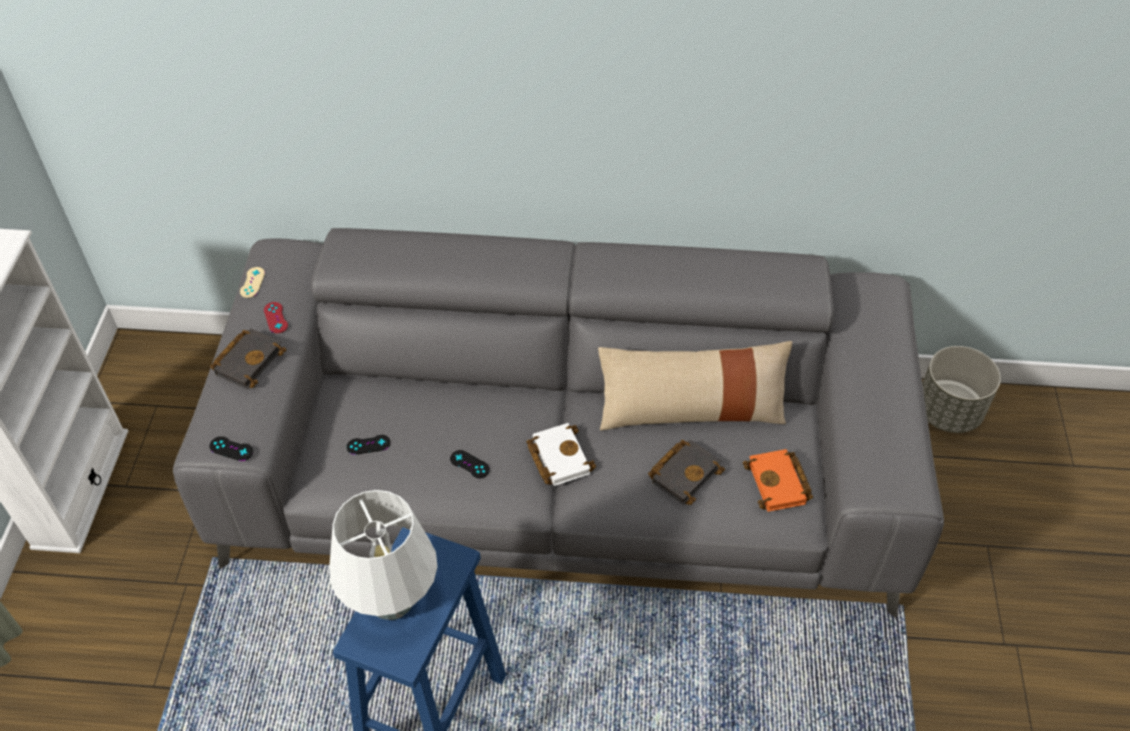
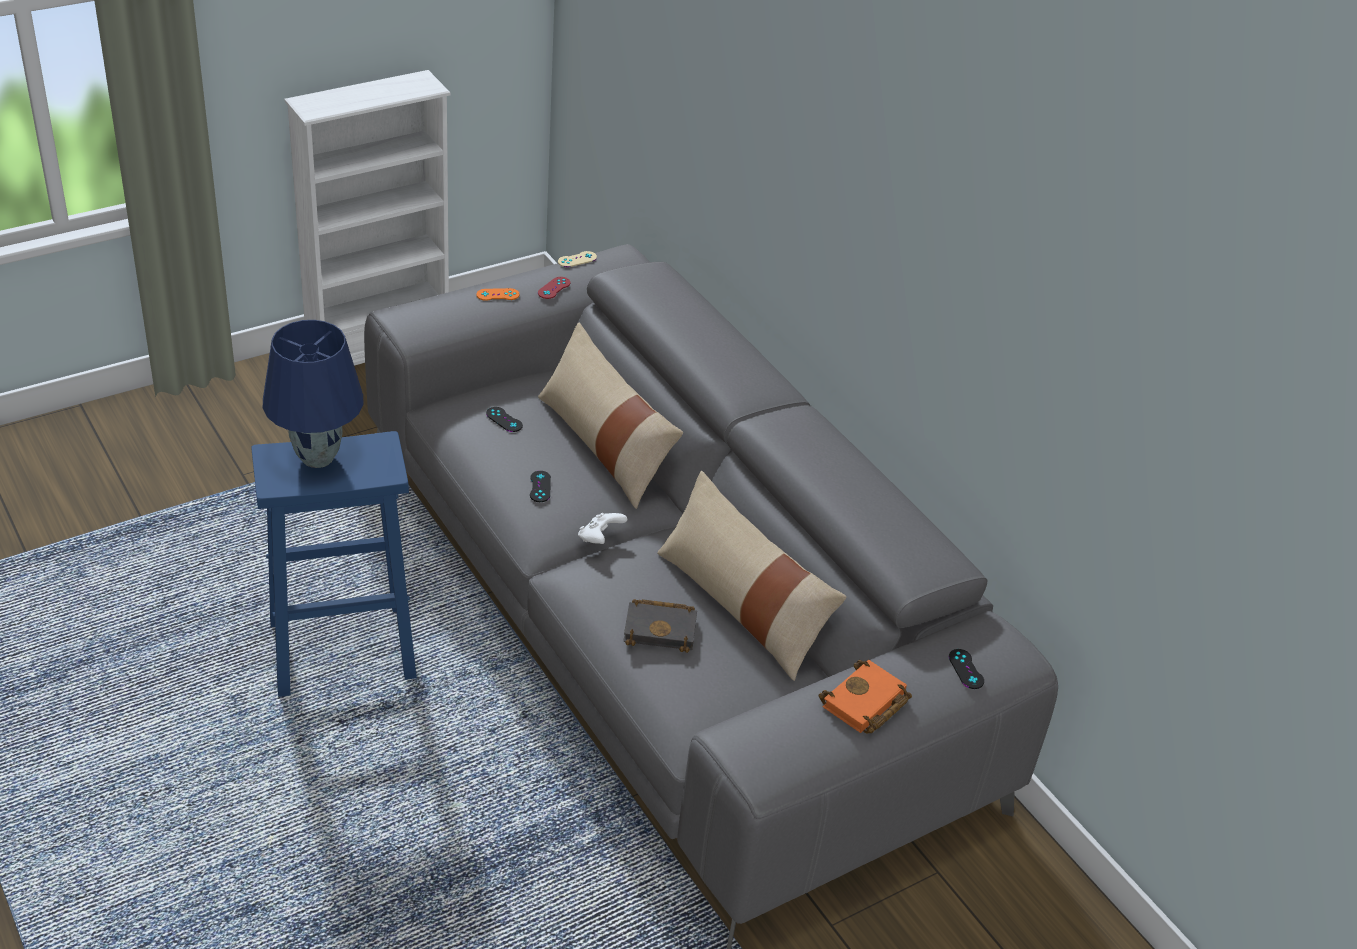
camera: 50 degrees right, 10 degrees down
(231, 449) = (405, 327): black game controller -> black game controller (966, 669)
(248, 360) = (497, 295): black book -> orange game controller
(392, 604) = (318, 457): white table lamp -> blue table lamp
(452, 395) = (604, 445): none -> beige pillow
(557, 457) = (600, 538): white book -> white game controller
(779, 484) = (712, 703): orange book -> orange book (865, 704)
(948, 411) = (1049, 903): grey planter -> none

